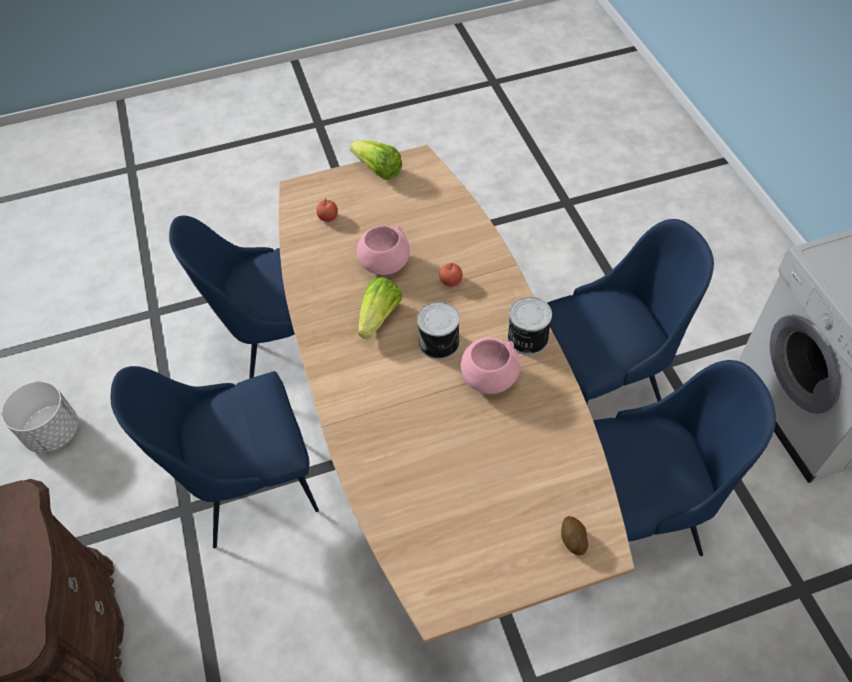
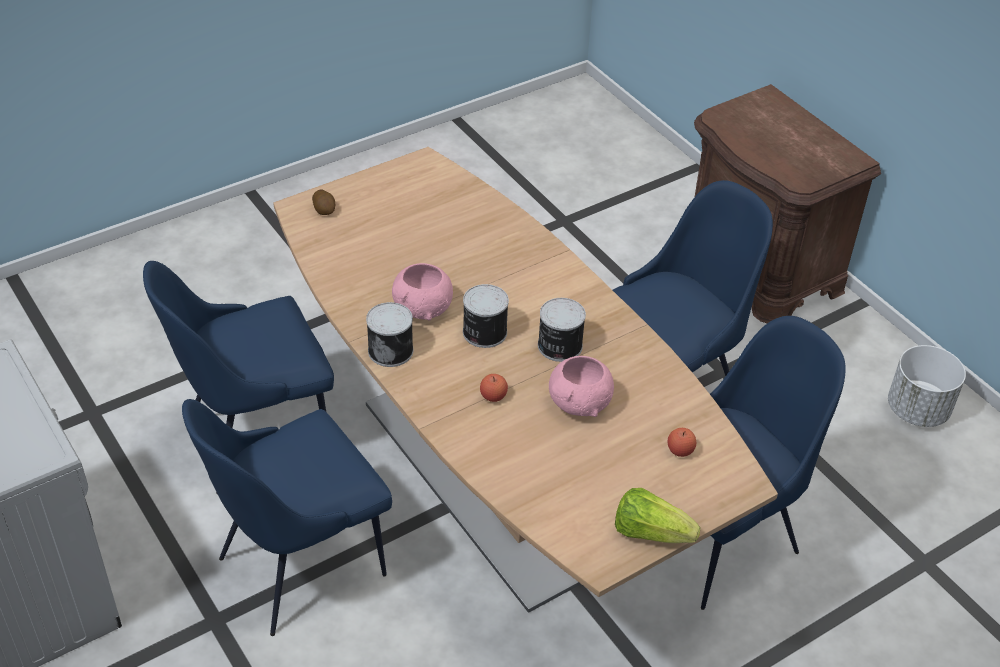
camera: 160 degrees right, 10 degrees down
(379, 317) = (559, 346): lettuce -> can

